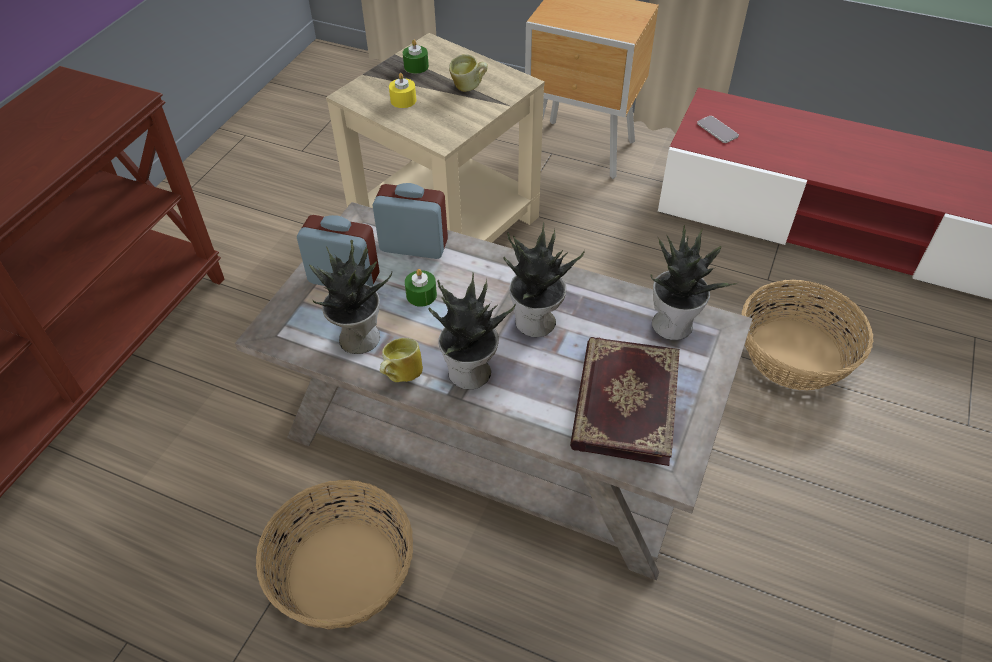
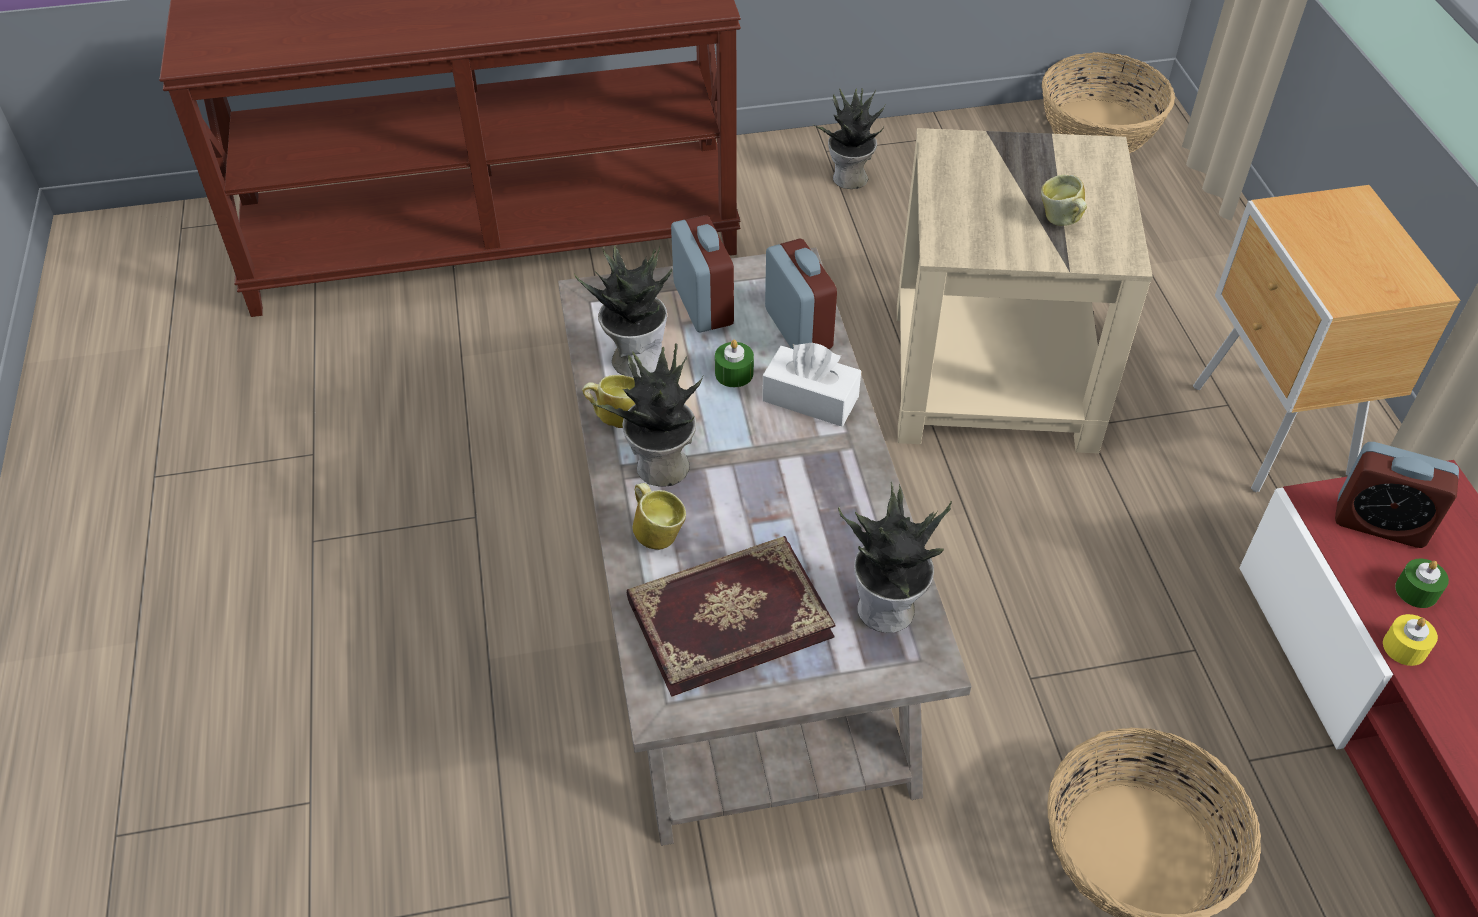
camera: 55 degrees right, 0 degrees up
(342, 572) = (478, 560): basket -> basket (1098, 128)
(403, 100) = (977, 184): yellow candle -> yellow candle (1404, 647)
(416, 66) = (1049, 161): green candle -> green candle (1416, 591)
(478, 271) = (810, 398): none -> white tissue box
(524, 404) = (657, 532): none -> mug
(536, 323) = (778, 485): potted plant -> potted plant (849, 179)
(717, 130) = (1379, 523): phone -> alarm clock

